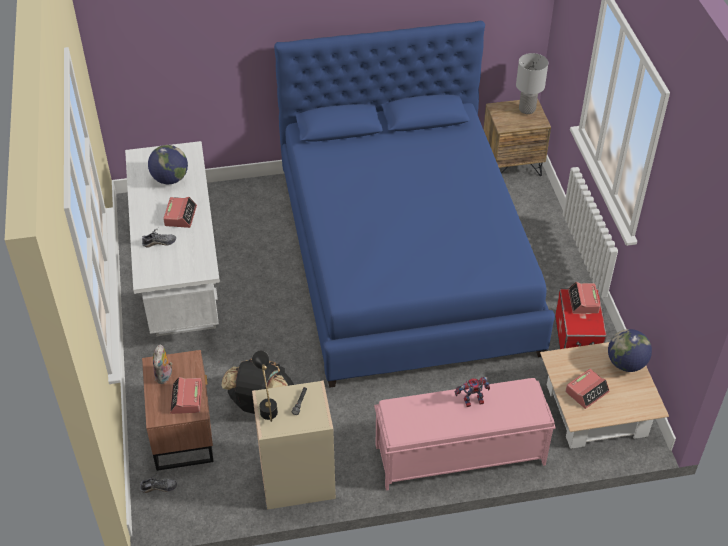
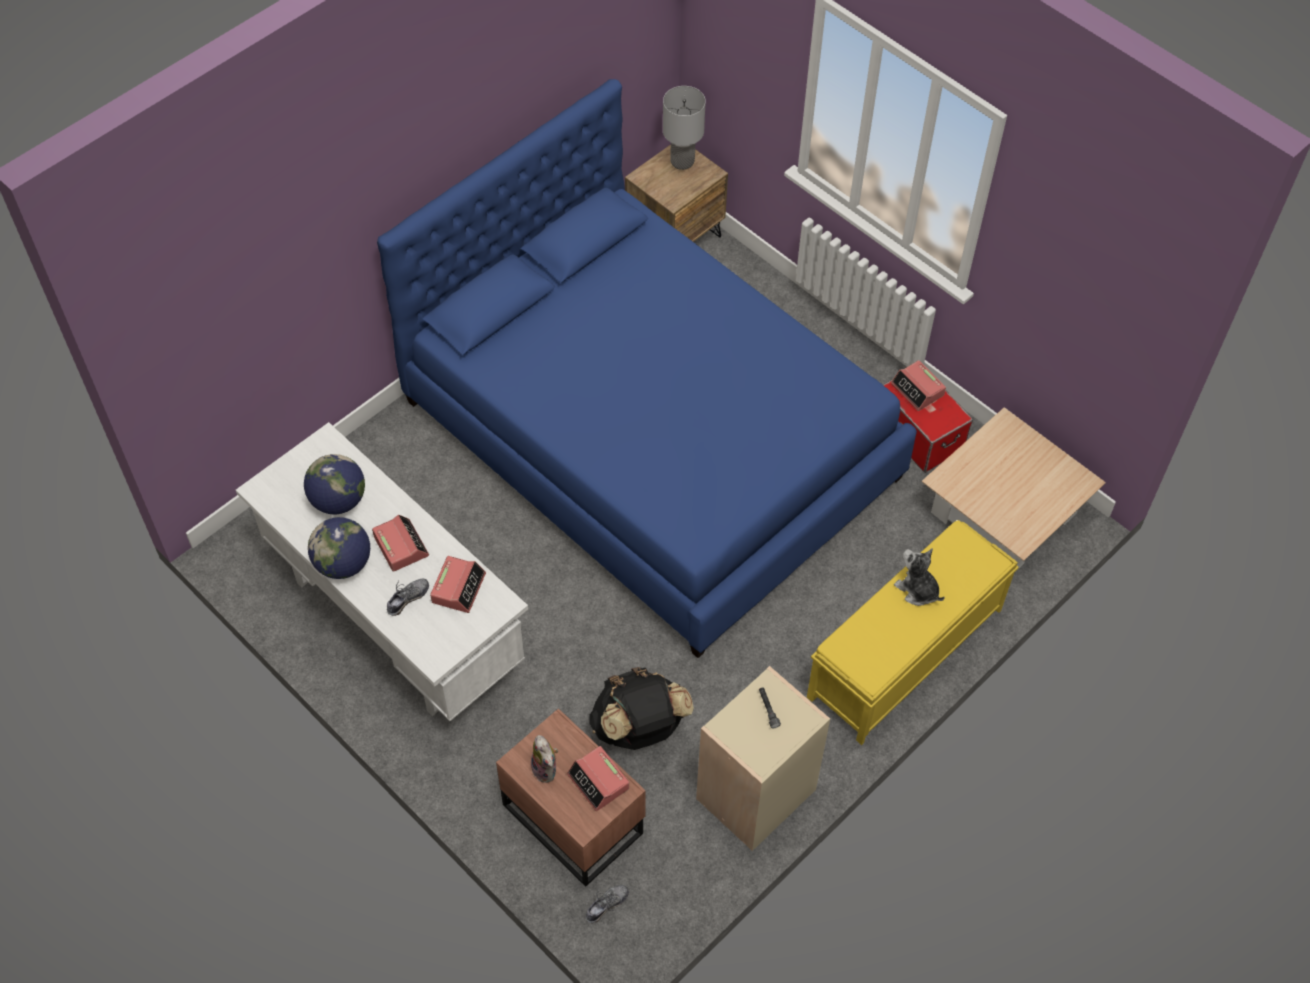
camera: 35 degrees left, 10 degrees up
(267, 405) = (734, 736): black table lamp -> none
(458, 455) = (904, 654): pink bench -> yellow bench
(472, 402) = (917, 590): toy robot -> plush toy
(587, 391) = (1005, 501): alarm clock -> alarm clock (458, 588)
(626, 364) = (1019, 443): globe -> globe (343, 564)

